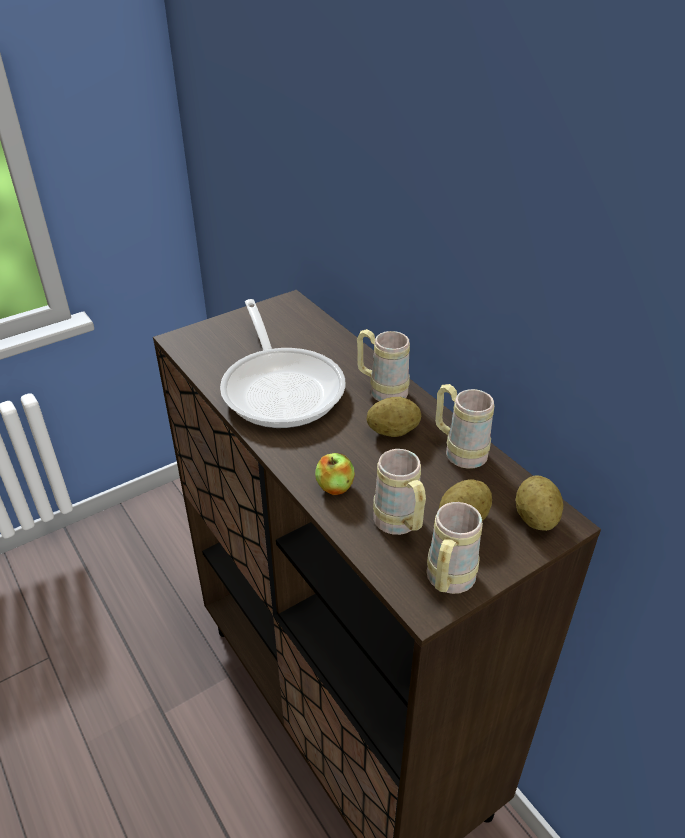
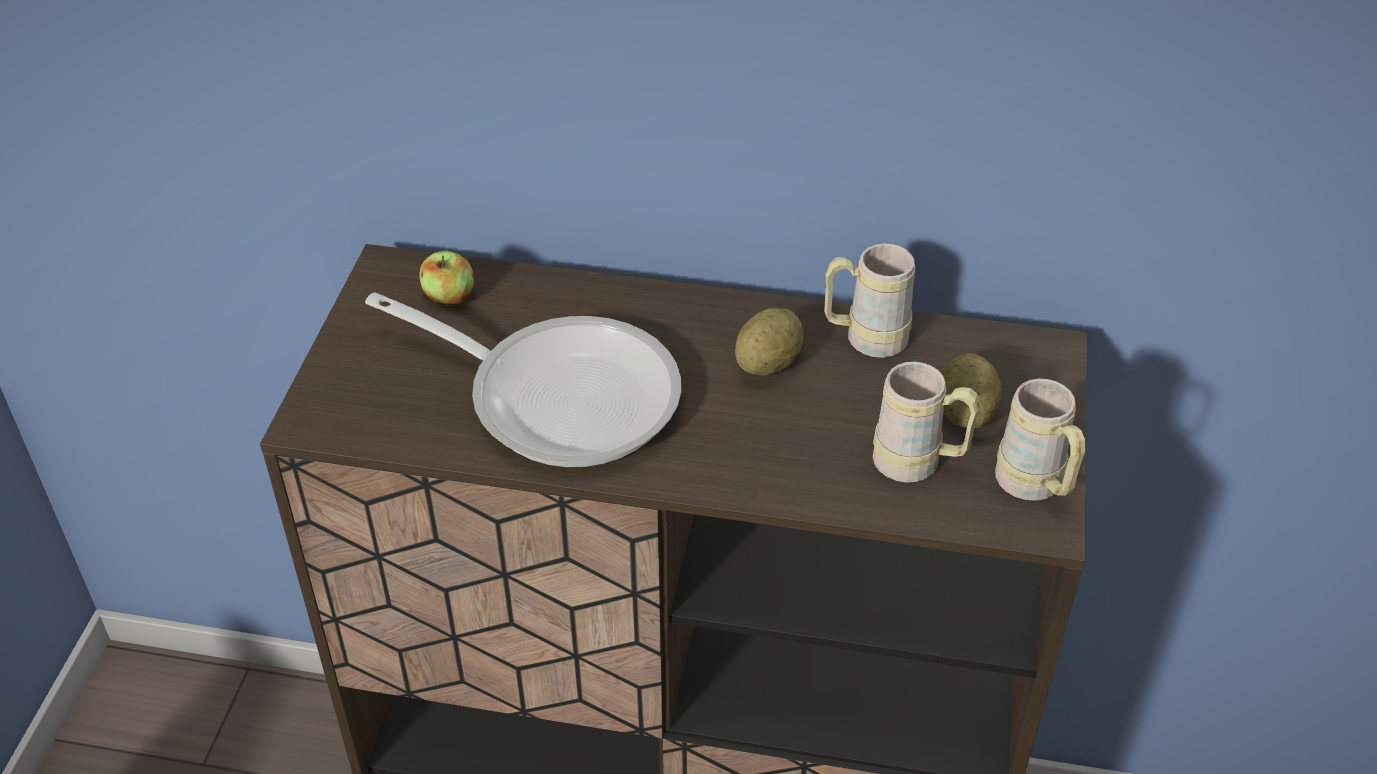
camera: 45 degrees left, 5 degrees up
(335, 487) = (798, 472): apple -> apple (449, 297)
(381, 390) = (685, 320): beige mug -> none
(536, 518) = (1024, 362): potato -> none

